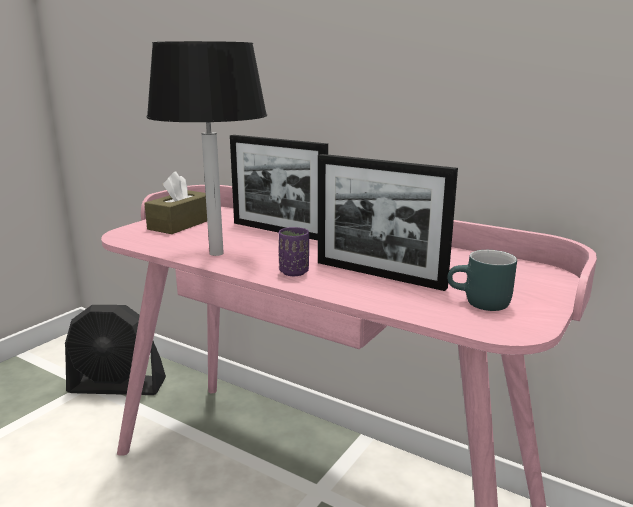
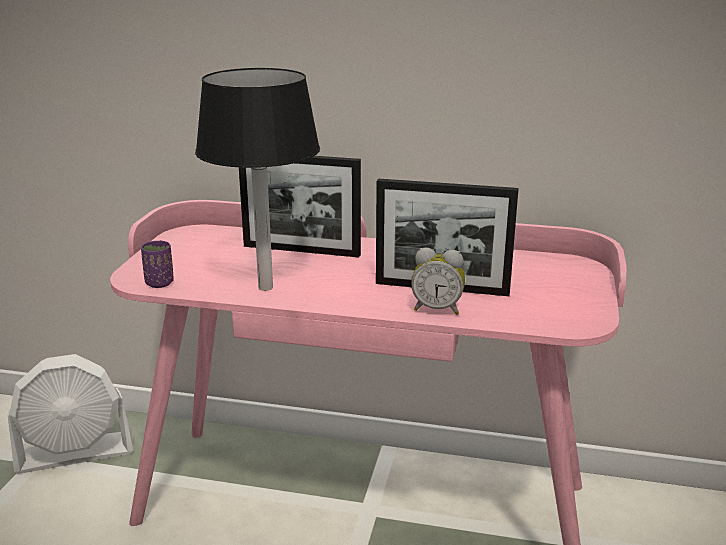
camera: 20 degrees left, 5 degrees up
(117, 386) = (76, 453): black fan -> white fan
(181, 224) = (185, 255): brown tissue box -> none
(294, 272) = (363, 297): purple cup -> purple cup (159, 283)
(357, 291) = (437, 309): none -> alarm clock
(480, 303) = (545, 304): turquoise mug -> none

